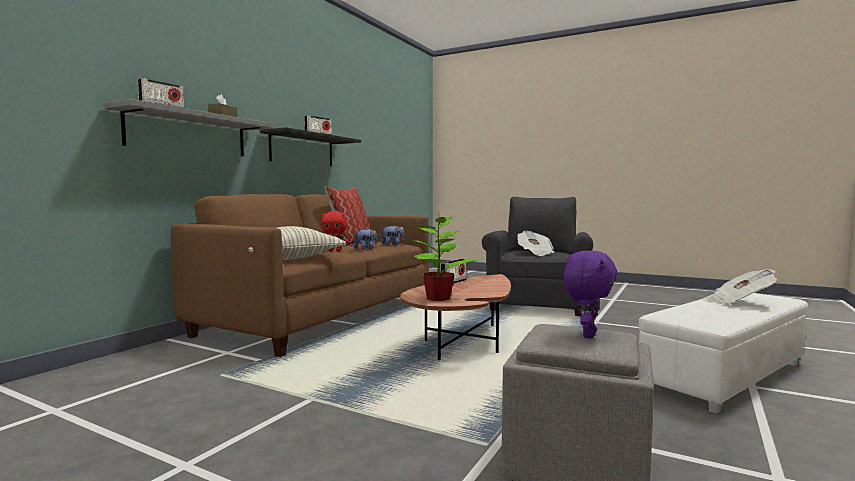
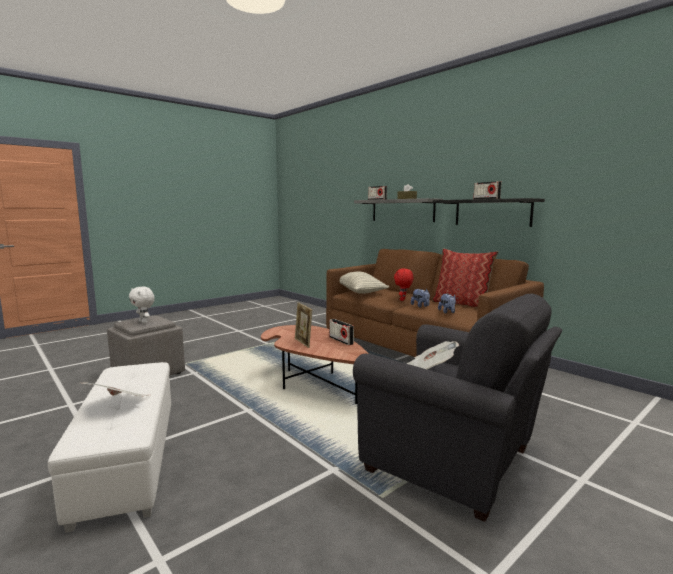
camera: 110 degrees right, 5 degrees up
(438, 298) = (289, 330): potted plant -> none
(481, 289) = (303, 343): none -> picture frame
(587, 335) = (144, 322): purple plush toy -> white plush toy

